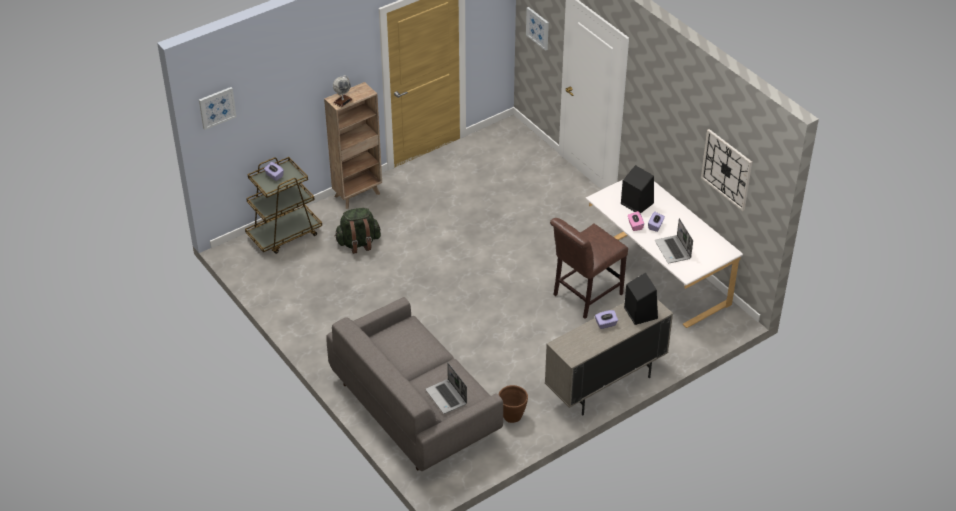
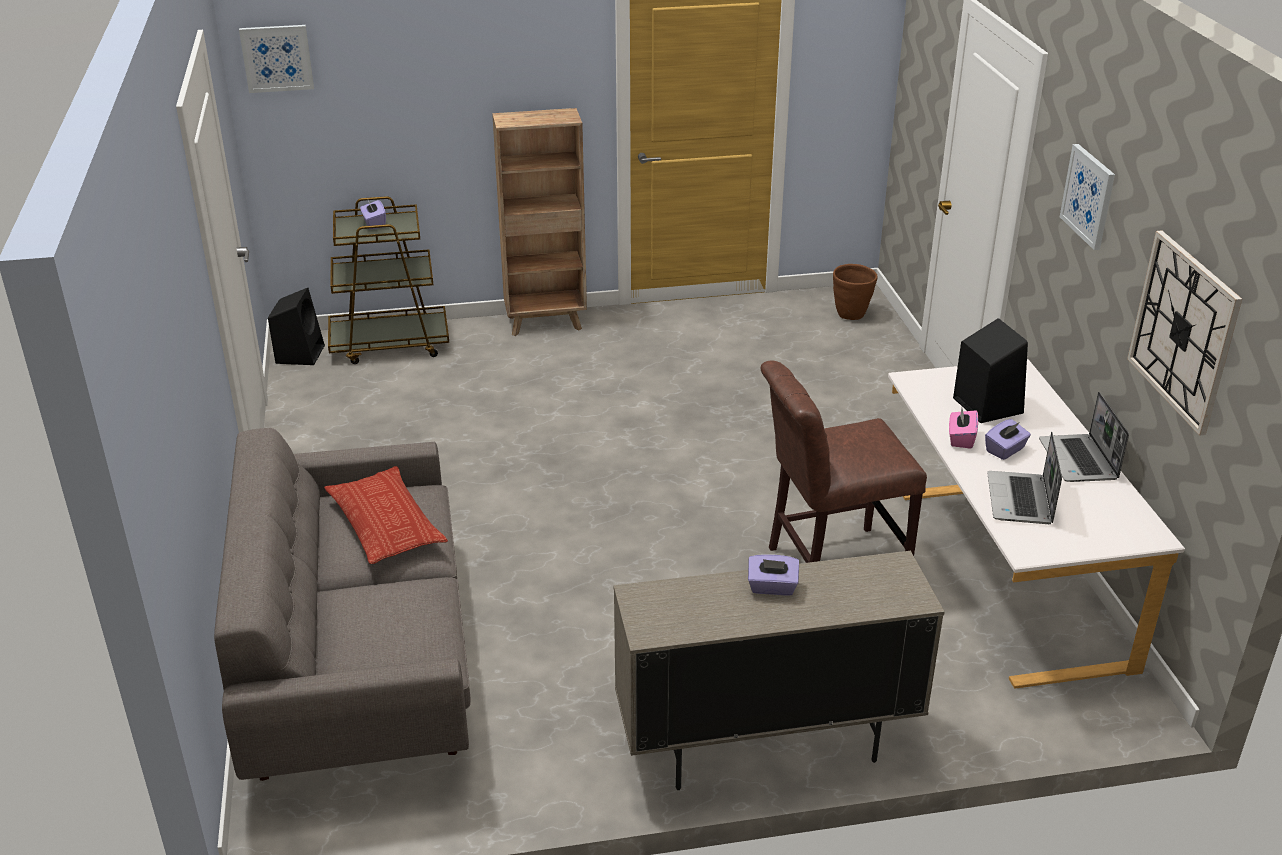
camera: 25 degrees right, 10 degrees down
(343, 101) = (518, 120): globe -> none
(358, 243) = (490, 383): green backpack -> none
(408, 343) = (385, 523): none -> pillow
(447, 397) = (369, 639): laptop -> laptop (1079, 460)
(512, 416) = (529, 741): brown planter -> brown planter (851, 315)
(538, 28) = (920, 93): picture -> picture (1089, 196)
(640, 312) = (866, 588): black speaker -> black speaker (300, 353)

